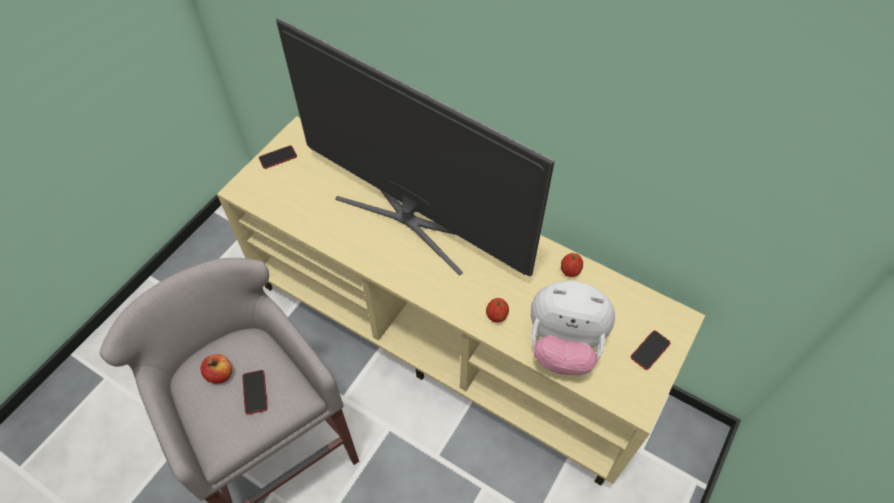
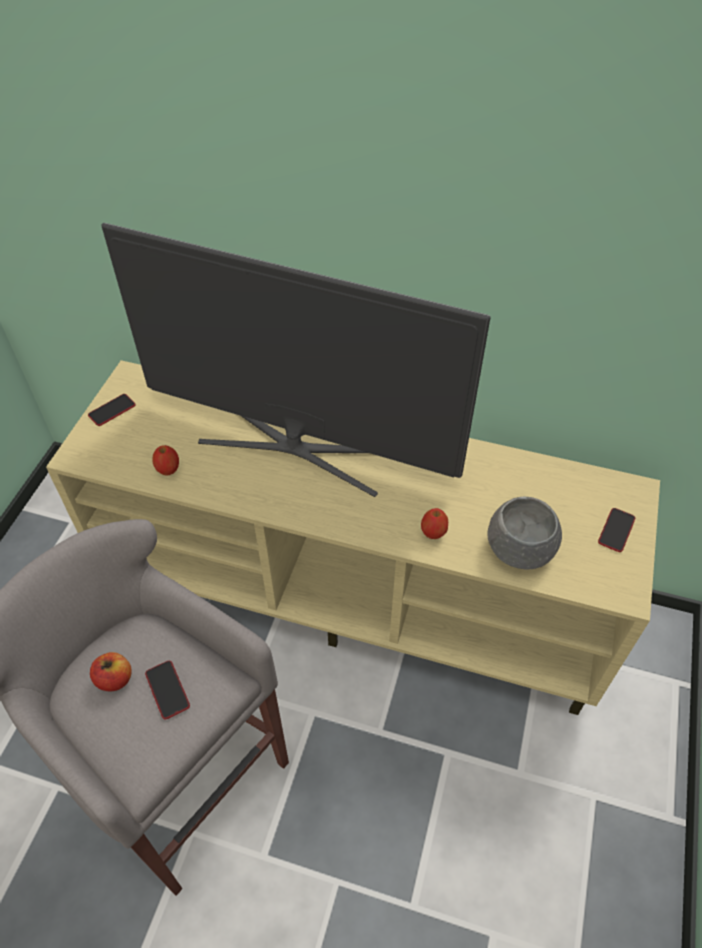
camera: 15 degrees left, 5 degrees down
(563, 345) = (520, 547): plush toy -> grey bowl
(570, 271) = (498, 465): apple -> apple (168, 469)

